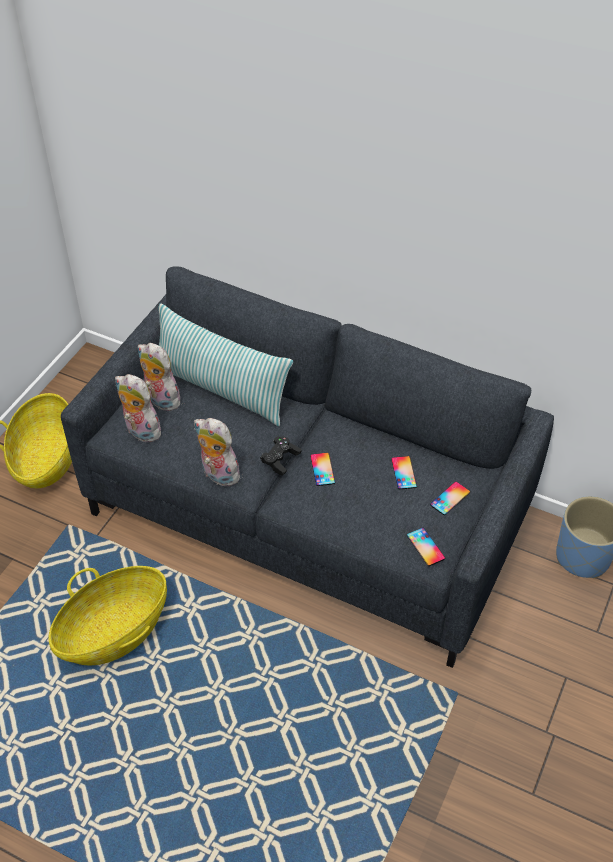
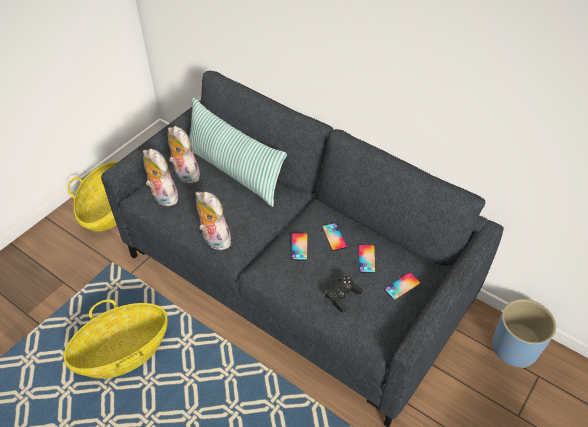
camera: 10 degrees right, 0 degrees up
(280, 460) = (267, 234): black game controller -> black game controller (342, 296)
(425, 547) = (373, 326): phone -> phone (334, 237)

